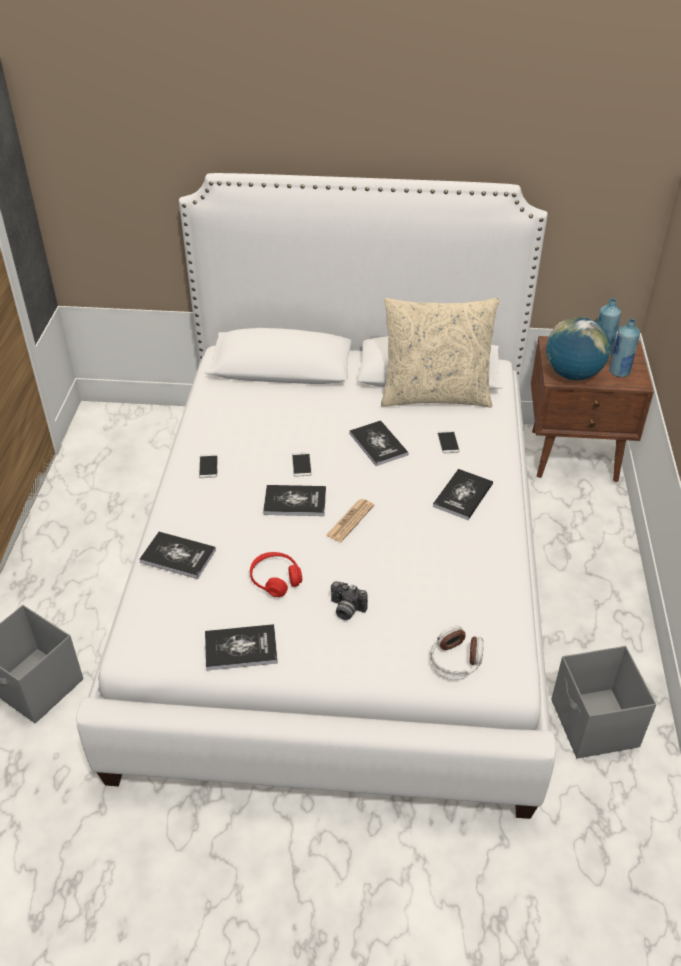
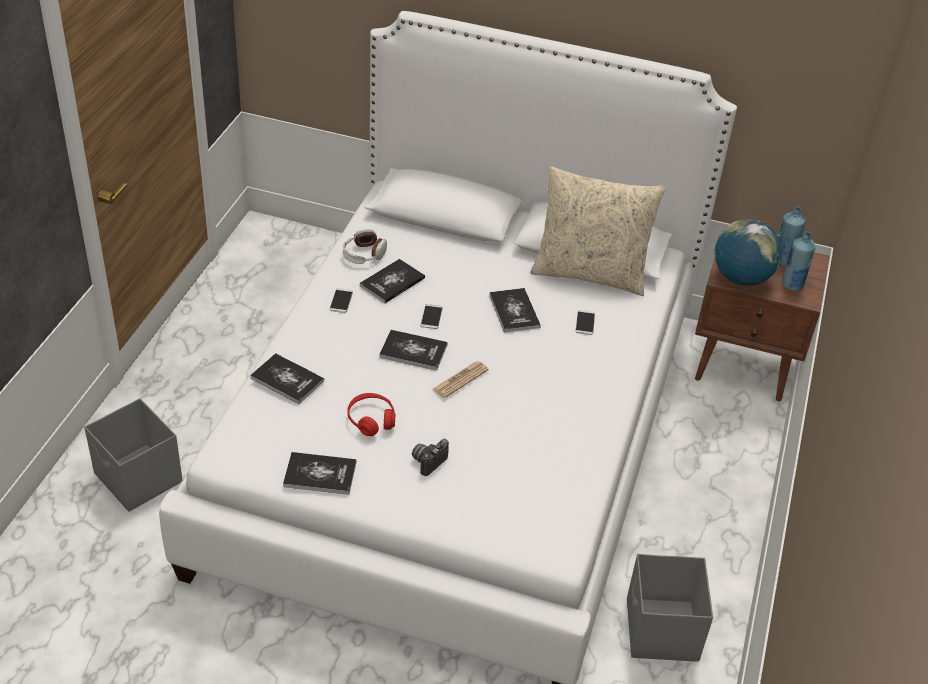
camera: 10 degrees right, 0 degrees up
(346, 610) = (428, 461): camera -> camera turned 90 degrees clockwise
(456, 660) = (515, 528): headphones -> headphones (364, 254)
(463, 495) = (580, 377): book -> book (392, 282)

